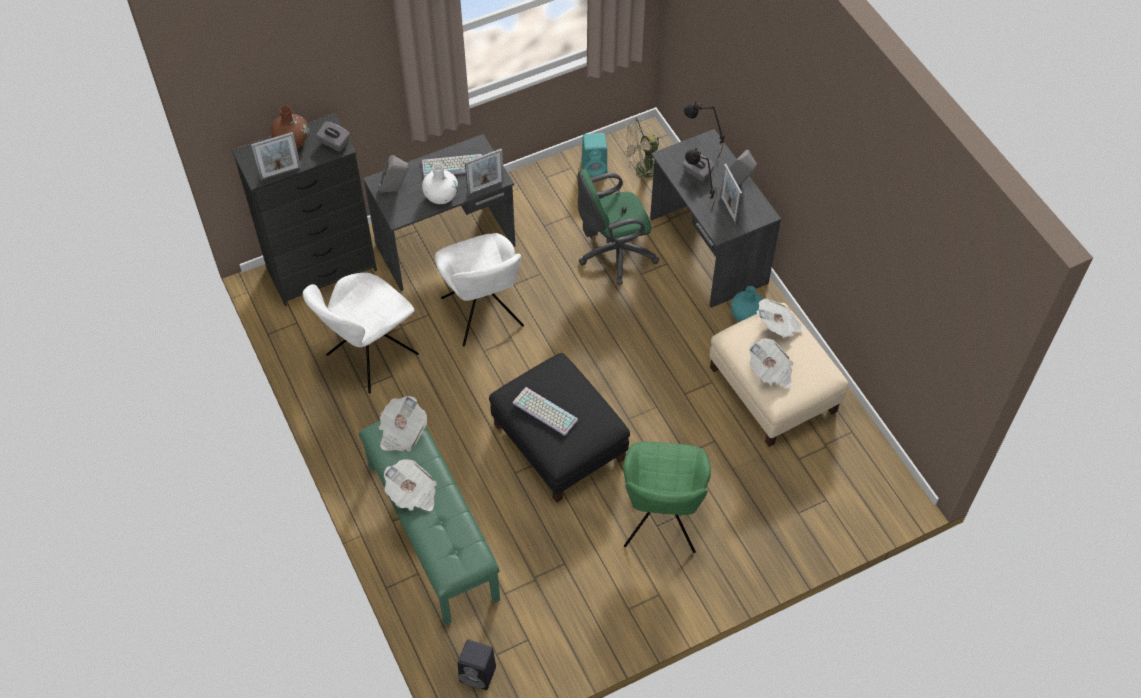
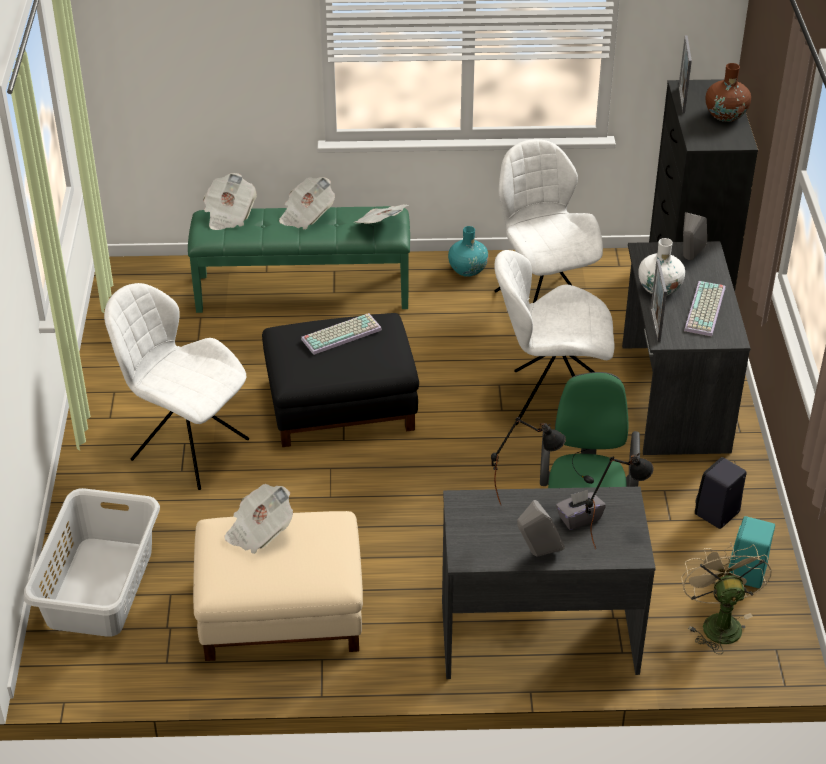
camera: 115 degrees right, 15 degrees down
(334, 143) = (708, 140): grey tissue box -> none
(479, 674) = (137, 281): black speaker -> black speaker (716, 514)
(661, 522) = (186, 448): green chair -> white chair
(728, 209) = (495, 524): picture frame -> none
(746, 315) = (408, 632): turquoise vase -> turquoise vase (467, 270)
(778, 326) = (320, 569): newspaper -> newspaper (229, 215)
(820, 505) = (99, 587): none -> grey laundry basket

